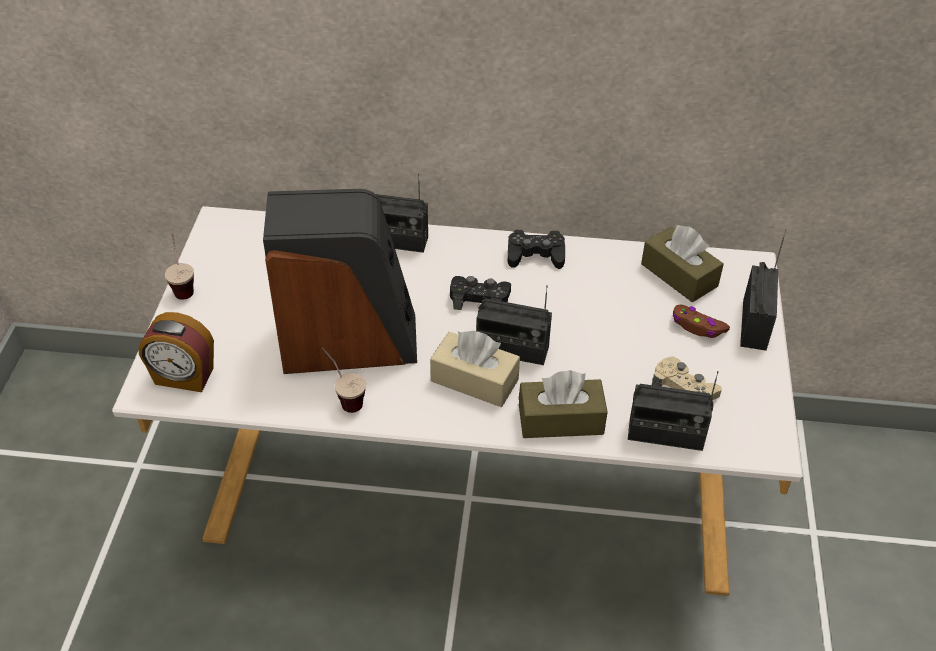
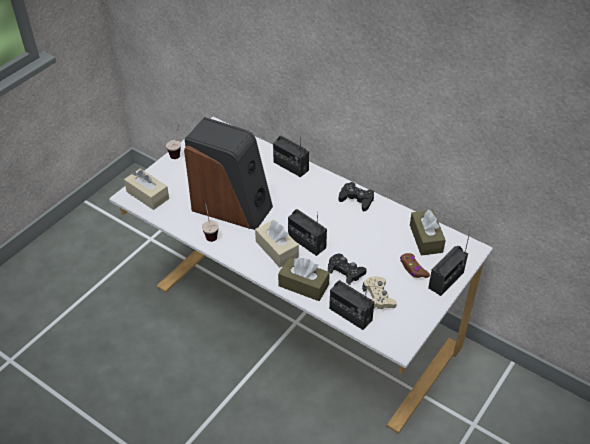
camera: 30 degrees right, 0 degrees up
(183, 377) = (147, 195): alarm clock -> beige tissue box
(479, 298) = (310, 211): black game controller -> black game controller (346, 271)

